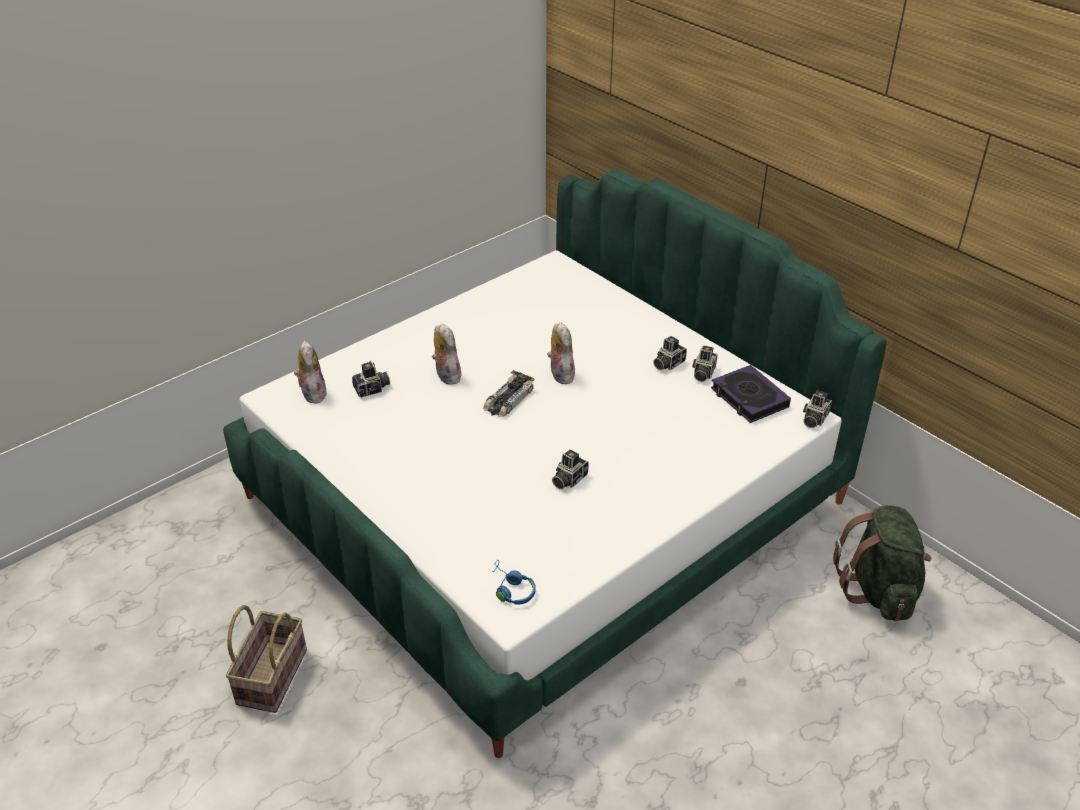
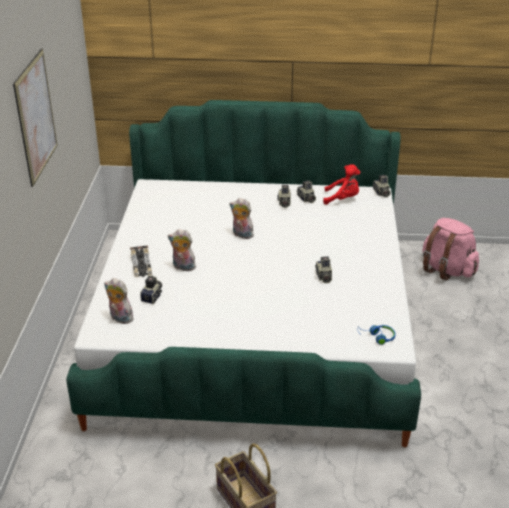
camera: 45 degrees left, 5 degrees down
(339, 115) = (36, 117): none -> picture
(508, 400) = (235, 260): toy car -> toy car (141, 265)
(749, 398) = (342, 199): book -> red plush toy
(878, 590) = (446, 270): green backpack -> pink backpack

